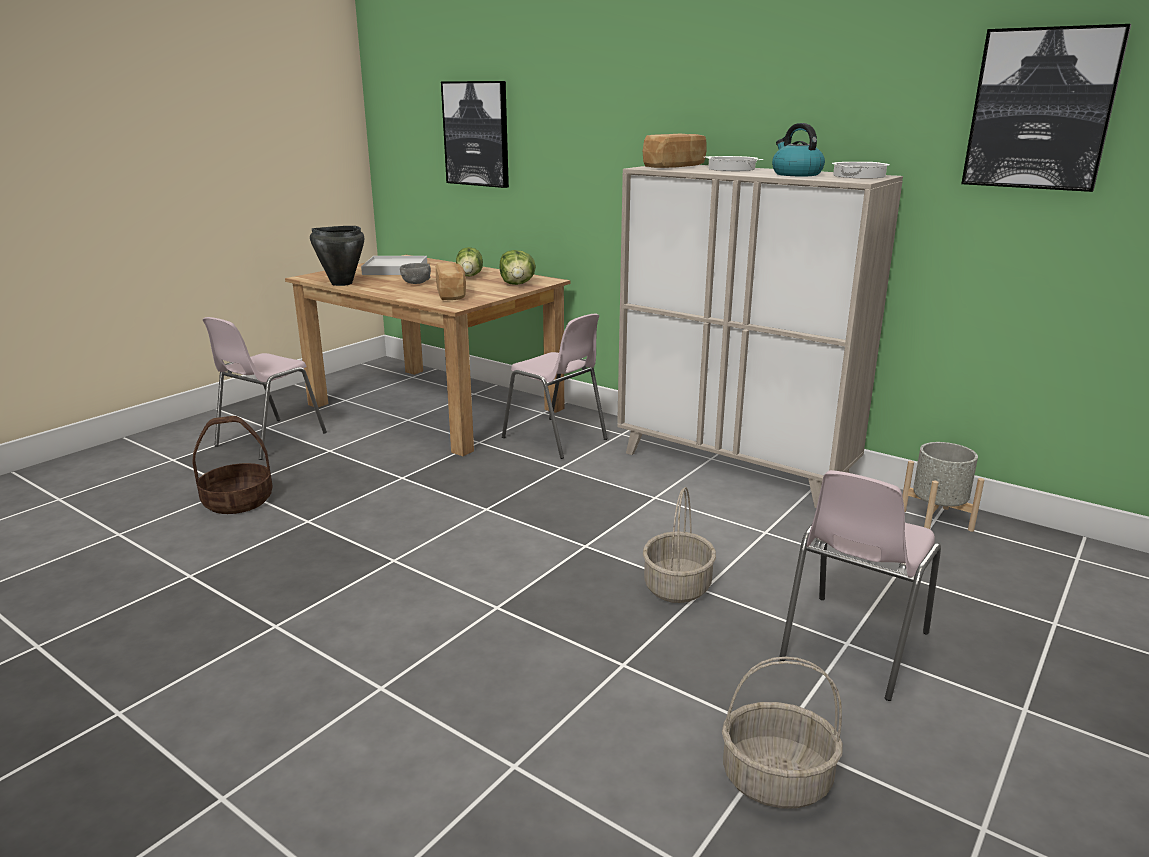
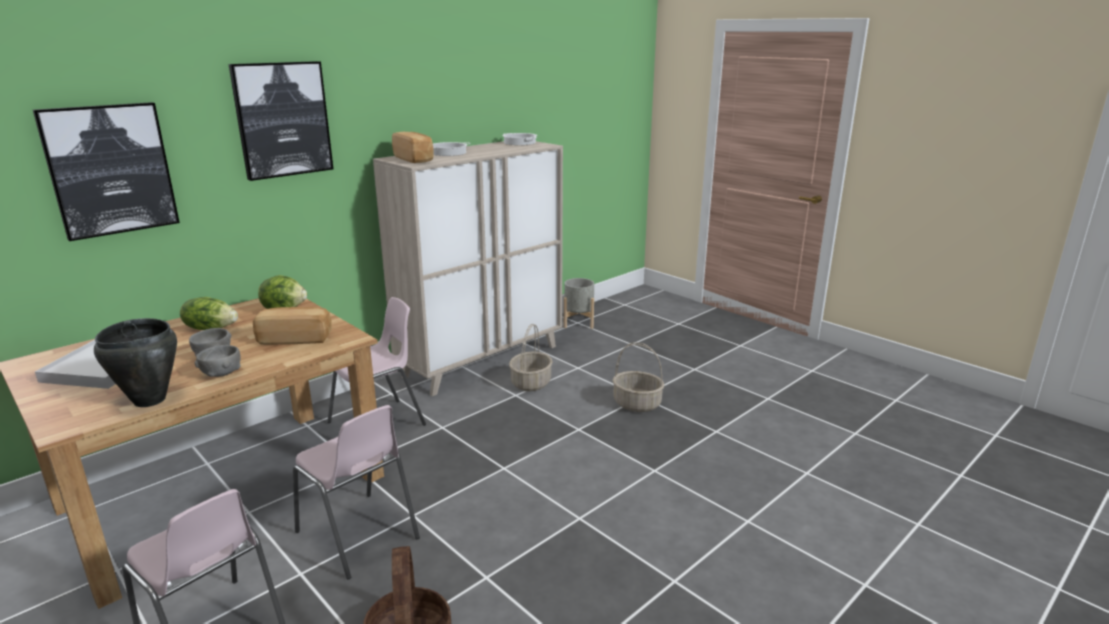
camera: 80 degrees left, 0 degrees up
(383, 289) = (222, 373): none -> grey bowl
(777, 780) = (797, 404): basket -> basket (530, 383)
(795, 174) = (499, 148): kettle -> none
(851, 646) = (697, 368): pink chair -> pink chair (358, 535)
(1041, 109) = (565, 94): picture -> picture (282, 119)

